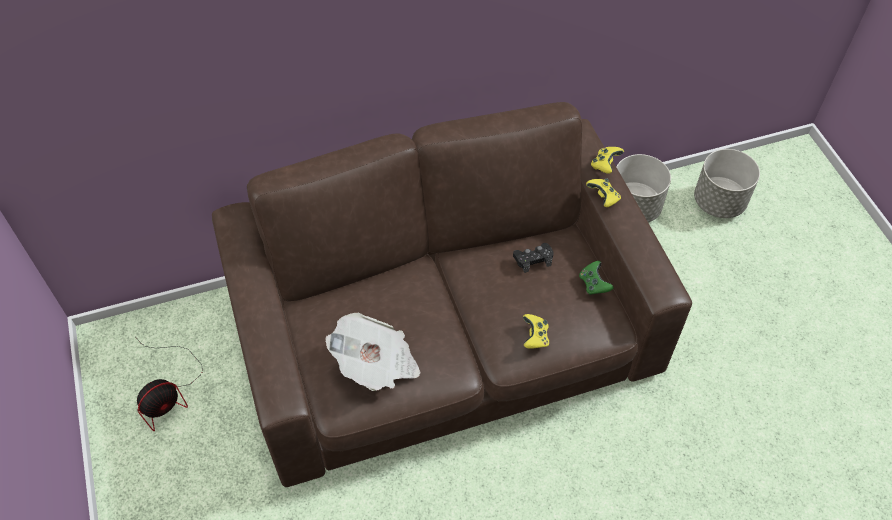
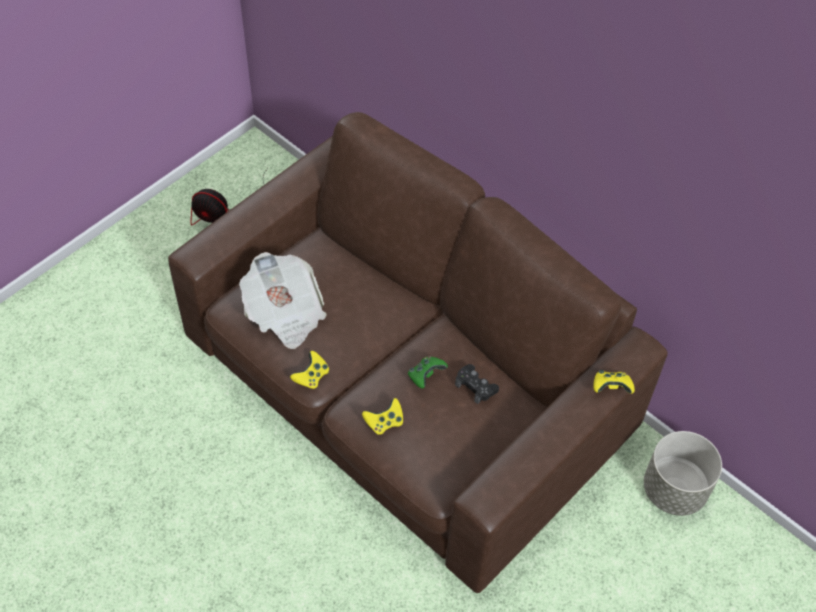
camera: 60 degrees right, 0 degrees up
(593, 284) = (479, 449): green game controller -> green game controller (425, 376)
(603, 198) = (566, 402): yellow game controller -> yellow game controller (311, 377)
(719, 202) = (747, 575): grey planter -> none

